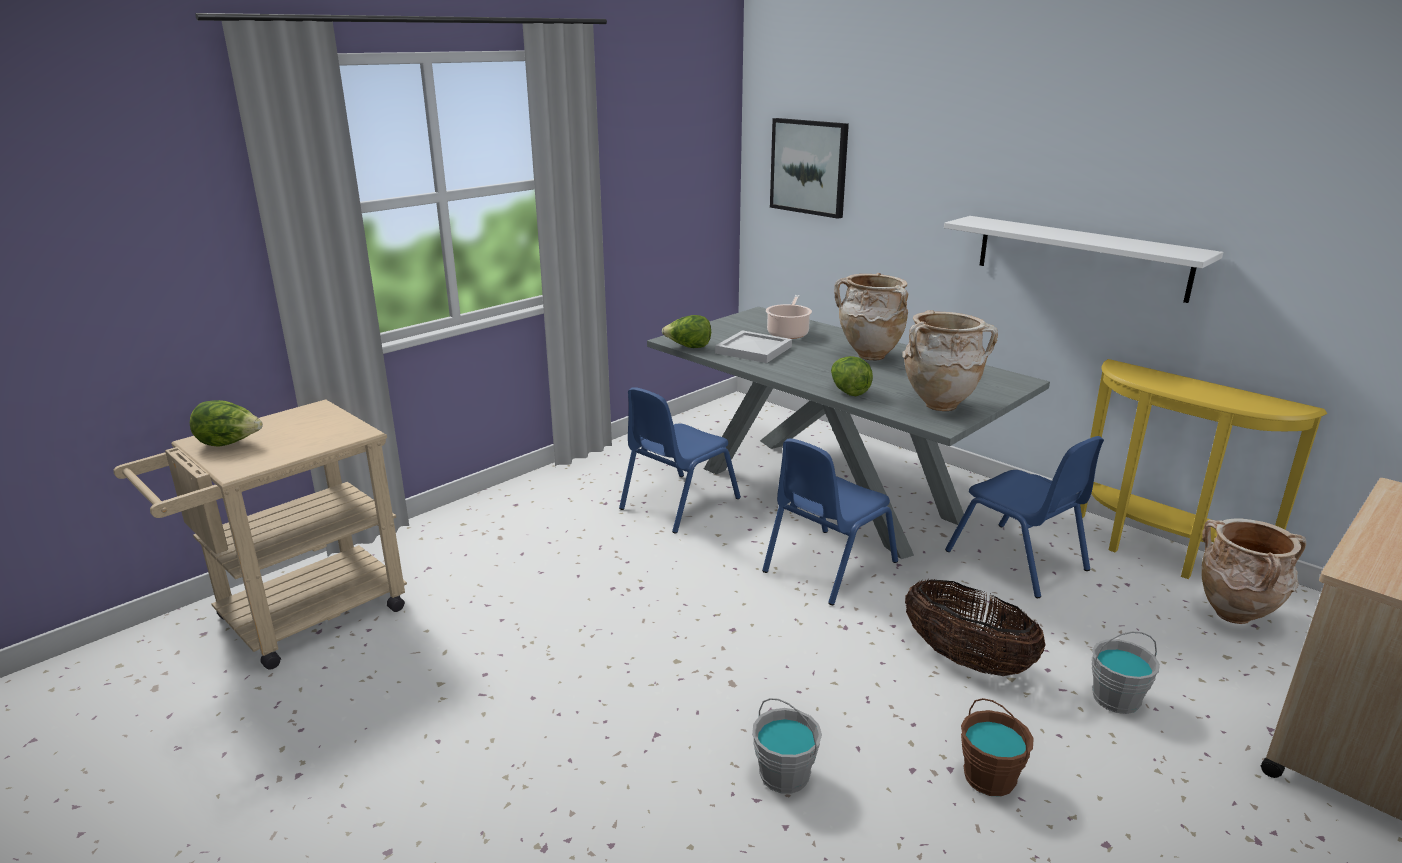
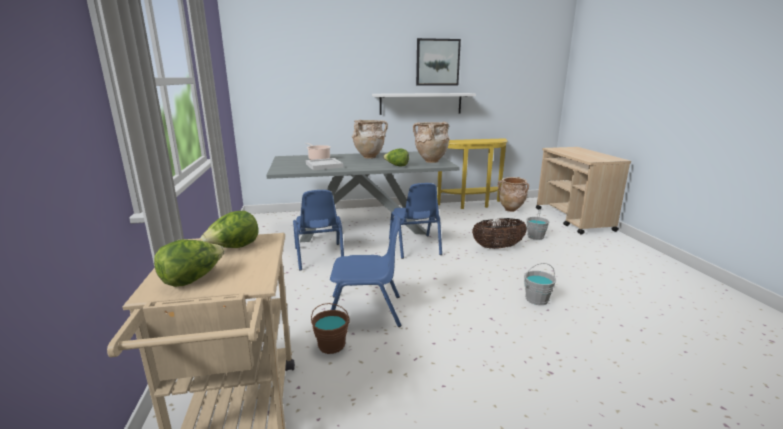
camera: 55 degrees left, 5 degrees down
(688, 347) = (295, 171): lettuce -> lettuce (234, 248)
(809, 167) = (279, 81): picture -> picture (437, 62)
(990, 777) = (560, 266): brown bucket -> brown bucket (331, 345)
(1017, 561) = (451, 220): blue chair -> blue chair (365, 311)

